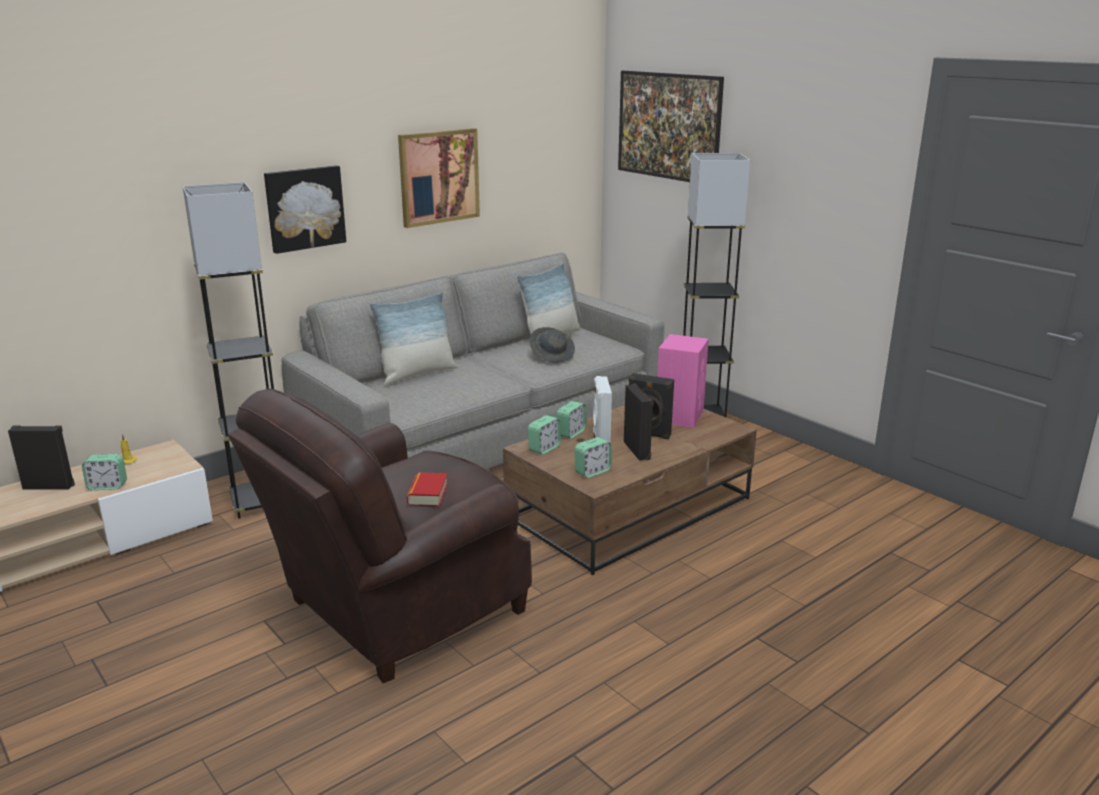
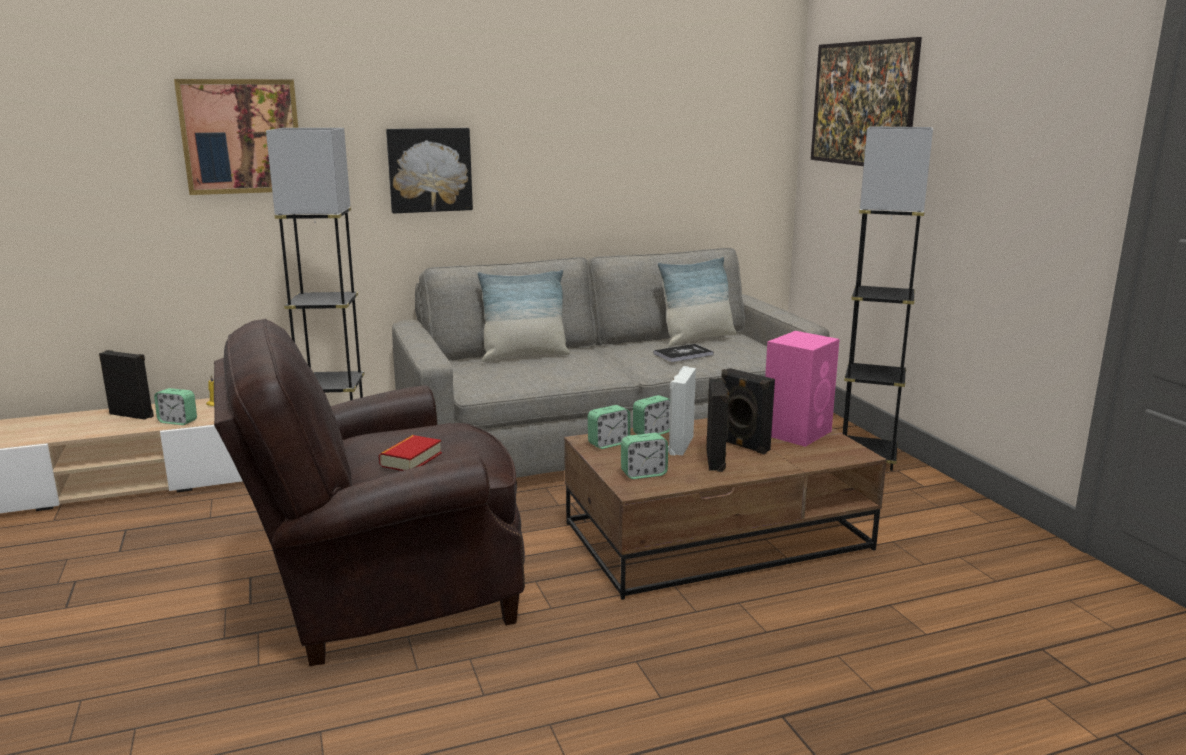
camera: 20 degrees right, 5 degrees down
(438, 177) = (587, 151): picture -> picture (241, 136)
(552, 355) = (683, 354): grey hat -> book

